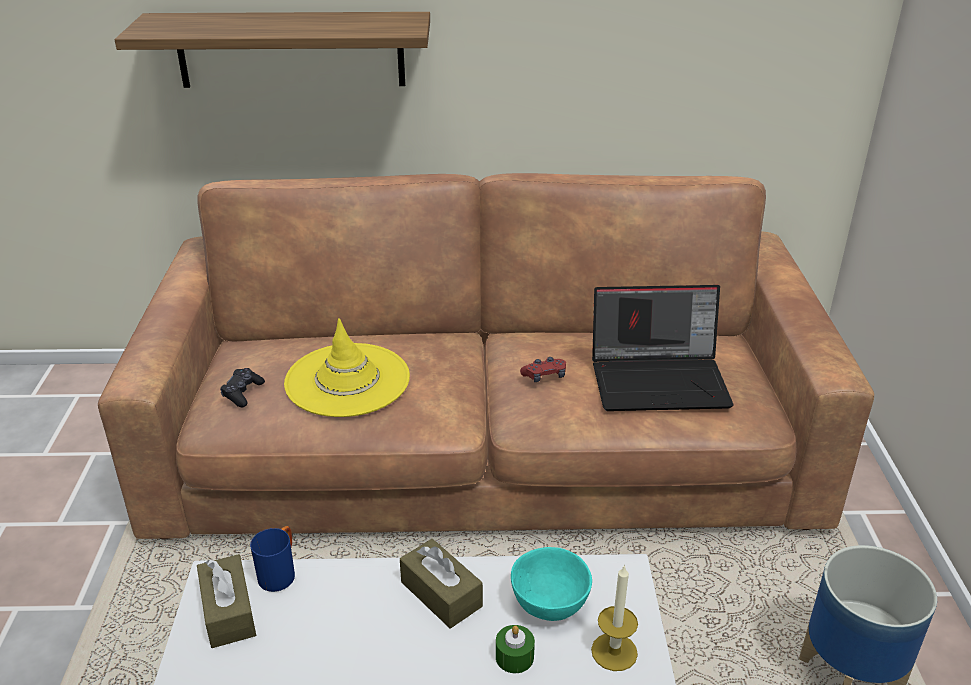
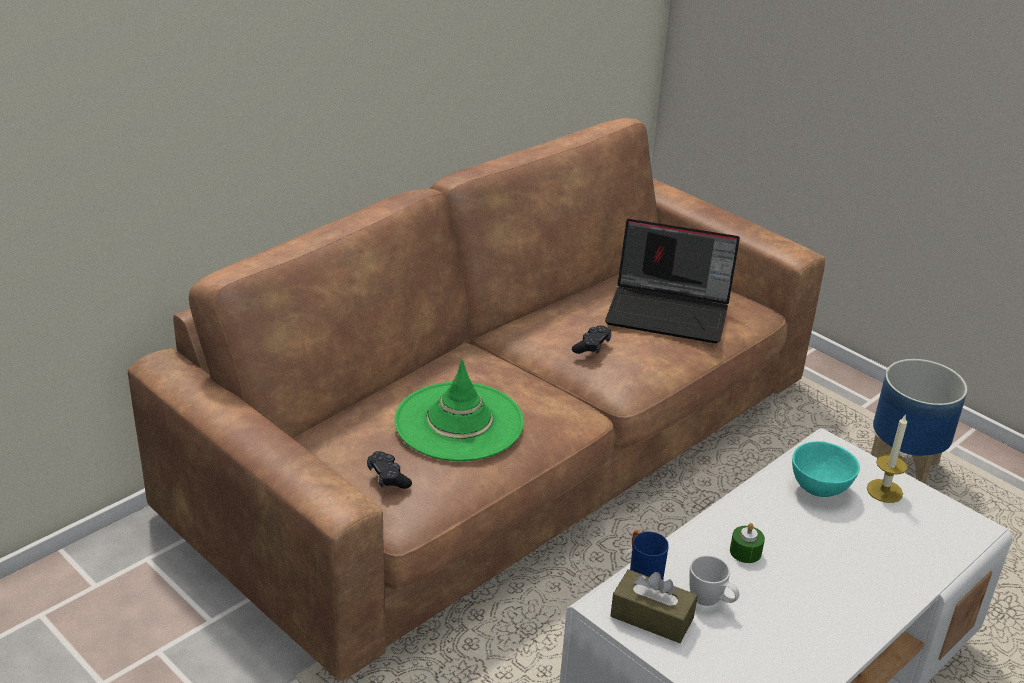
camera: 45 degrees left, 0 degrees up
(290, 50) = (235, 108): shelf -> none
(291, 634) = (711, 602): none -> white mug
(347, 380) = (459, 422): yellow hat -> green hat
(441, 594) = (755, 521): brown tissue box -> none
(514, 657) = (844, 527): green candle -> green candle (745, 552)
(544, 376) = (592, 346): red game controller -> black game controller
(660, 380) = (670, 311): laptop -> laptop turned 60 degrees clockwise

